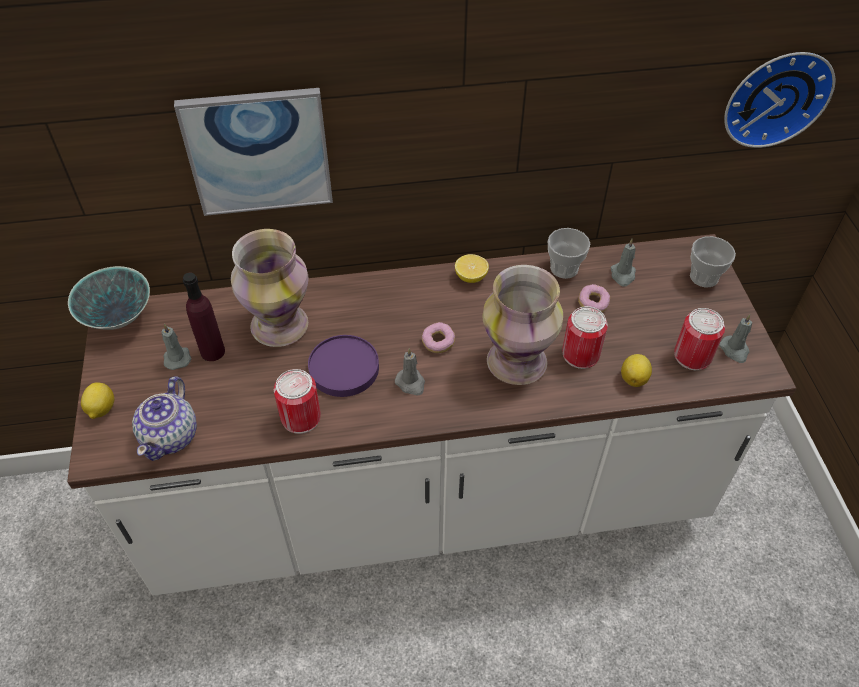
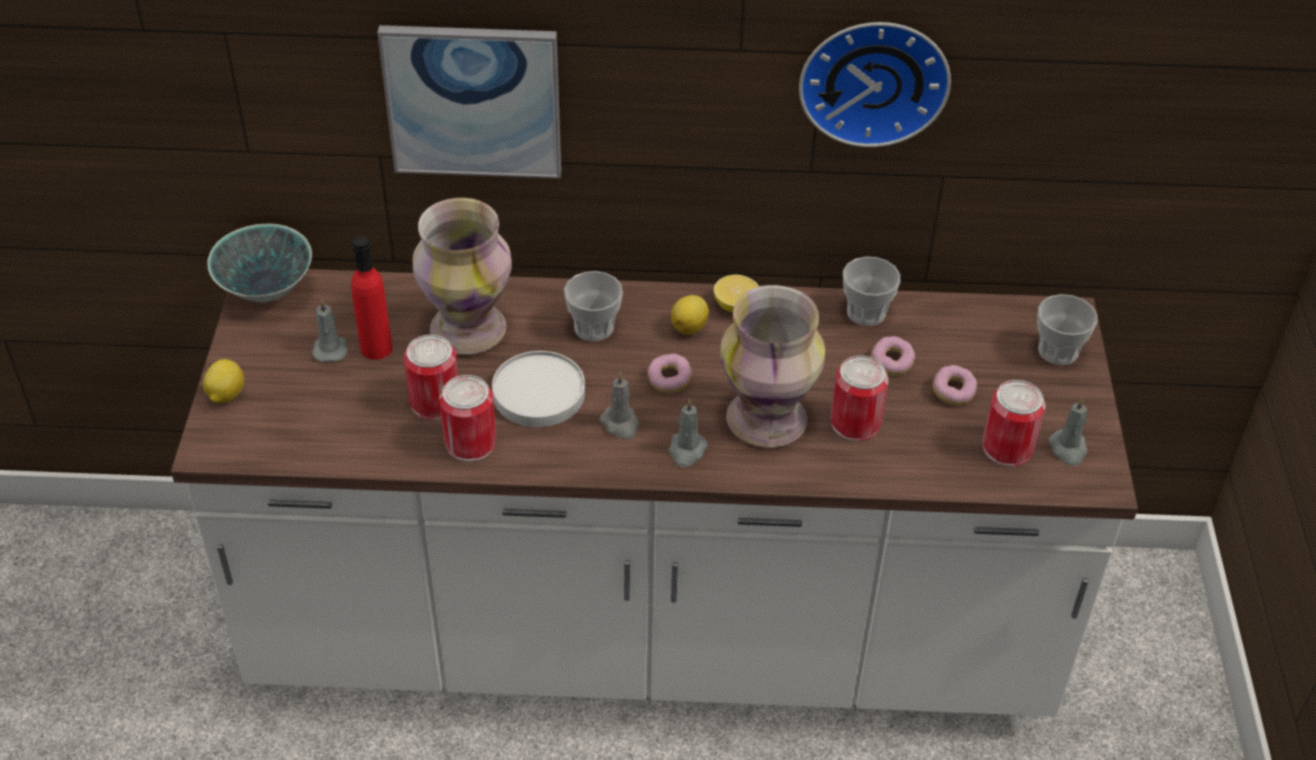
camera: 10 degrees right, 5 degrees down
(171, 436) = (305, 439): teapot -> none
(212, 351) = (376, 348): purple bottle -> red bottle
(266, 388) = (435, 401): none -> can
(344, 369) = (539, 394): purple plate -> white plate
(372, 310) = (594, 328): none -> cup
(622, 275) = (944, 333): grey candle -> grey candle (687, 451)
(634, 378) = (918, 462): lemon -> lemon (690, 327)
(642, 319) = (953, 392): none -> donut
(775, 96) = (1165, 115): wall clock -> wall clock (873, 78)

